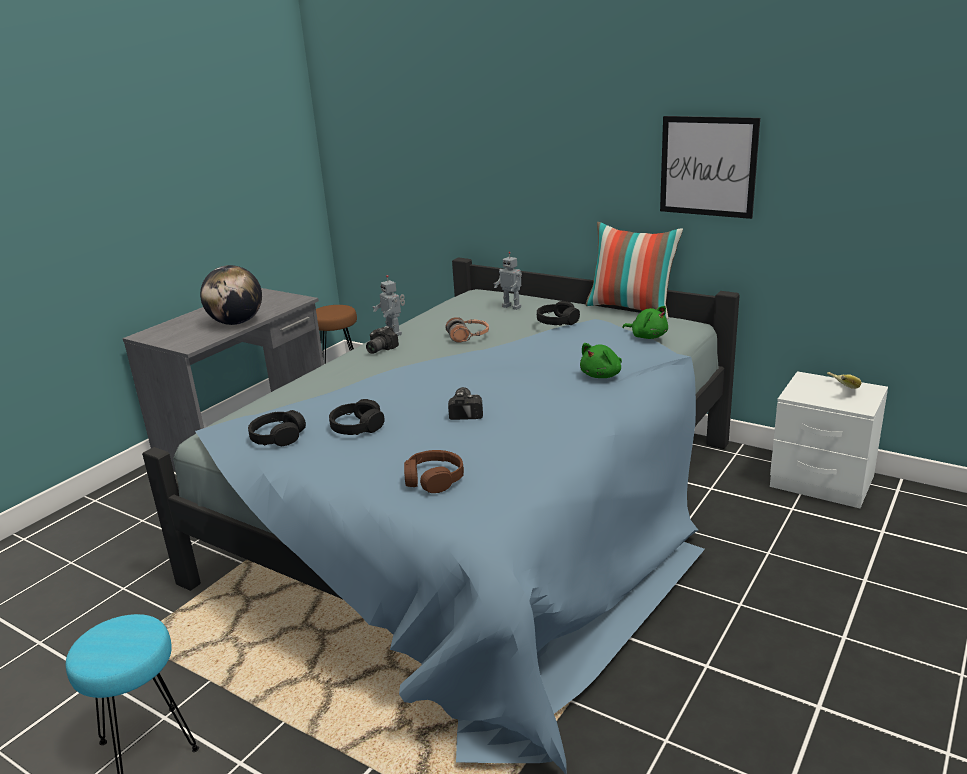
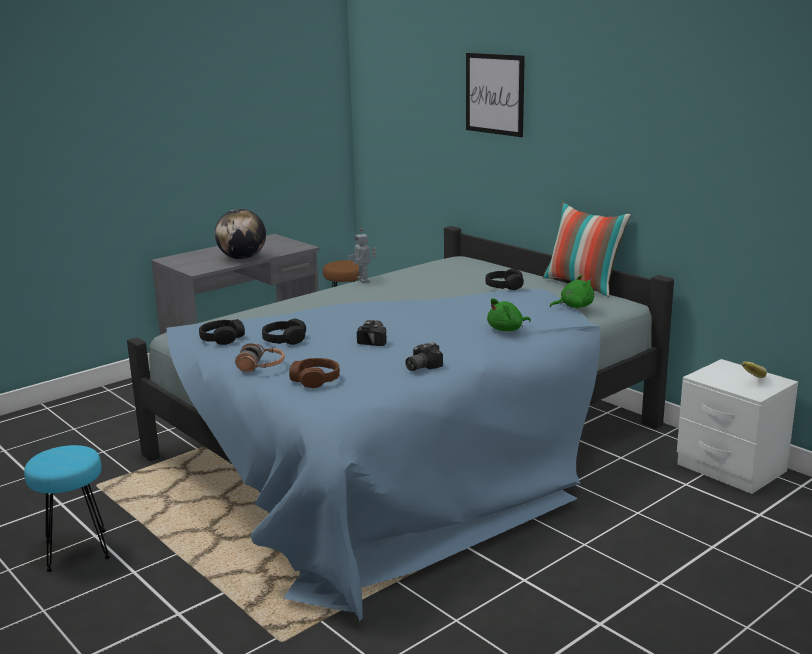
camera: 15 degrees right, 5 degrees down
(379, 349) = (342, 291): camera -> camera (420, 367)
(468, 337) = (422, 290): headphones -> headphones (261, 367)
(512, 306) = (478, 272): toy robot -> none
(647, 336) = (574, 306): green plush toy -> green plush toy turned 75 degrees counterclockwise
(708, 166) = (652, 158): picture -> picture (495, 94)

